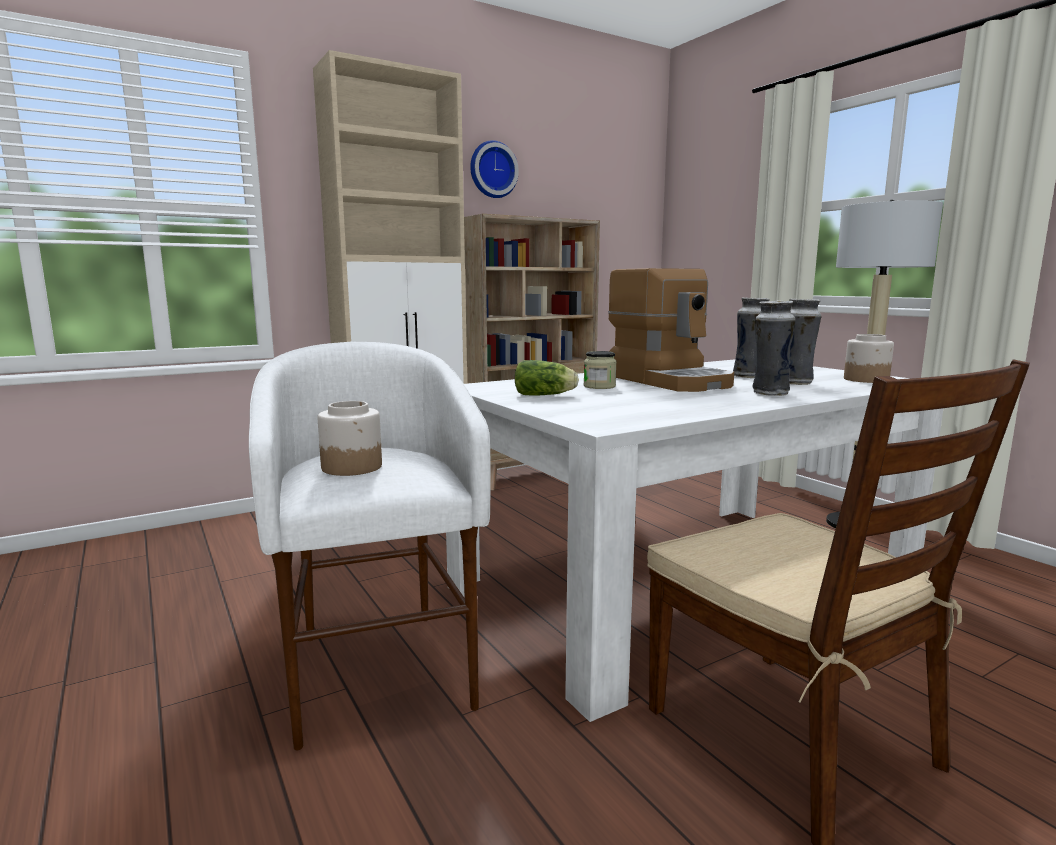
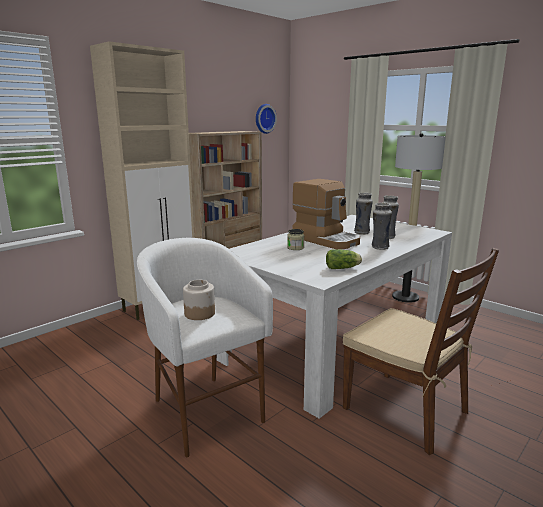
camera: 15 degrees left, 5 degrees up
(492, 170) = (196, 101): wall clock -> wall clock (264, 118)
(546, 395) = (275, 258): lettuce -> lettuce (343, 268)
(866, 380) = (417, 232): jar -> none

